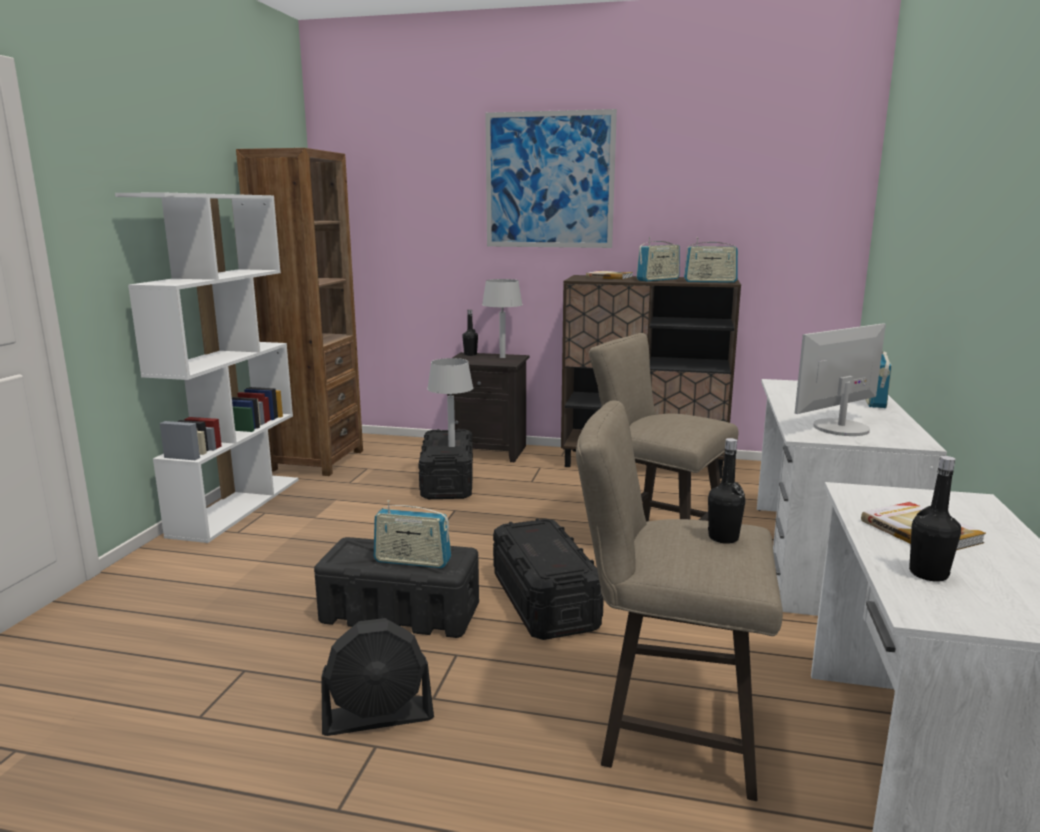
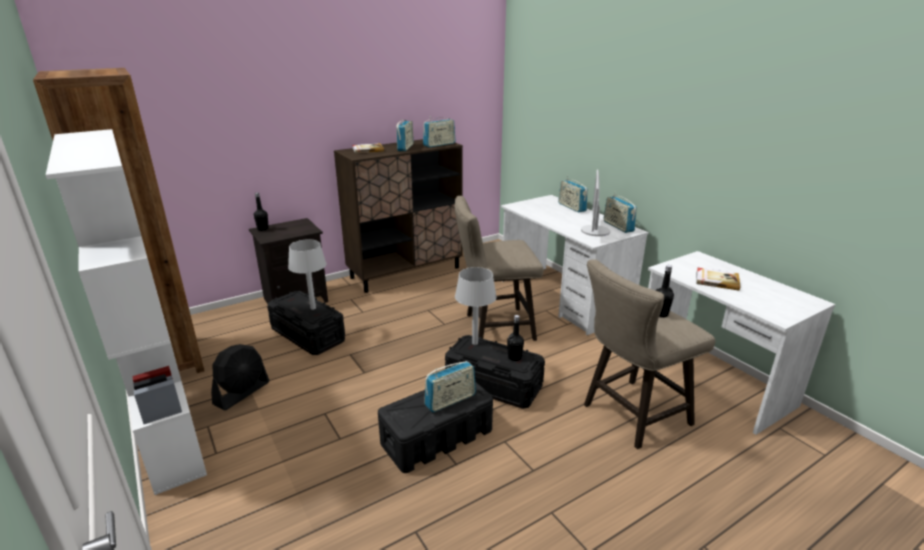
camera: 45 degrees left, 10 degrees up
(378, 716) = (527, 498): black fan -> black fan (242, 393)
(502, 357) = (293, 225): grey table lamp -> grey table lamp (475, 343)
(549, 180) = (304, 77): picture -> none
(900, 433) = (618, 226): none -> radio
(928, 574) = (752, 300): black bottle -> black bottle (514, 357)

